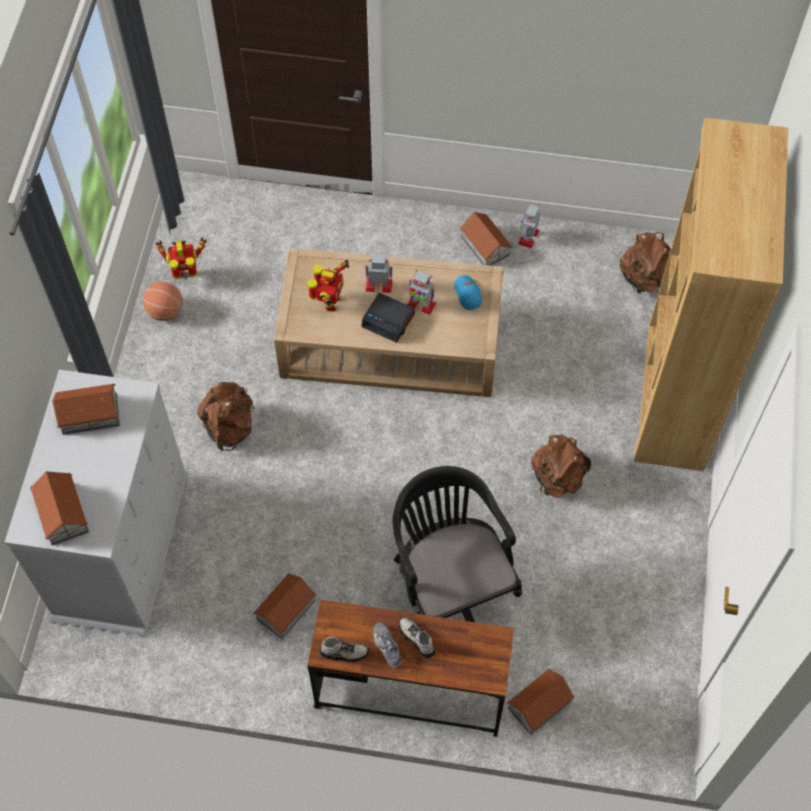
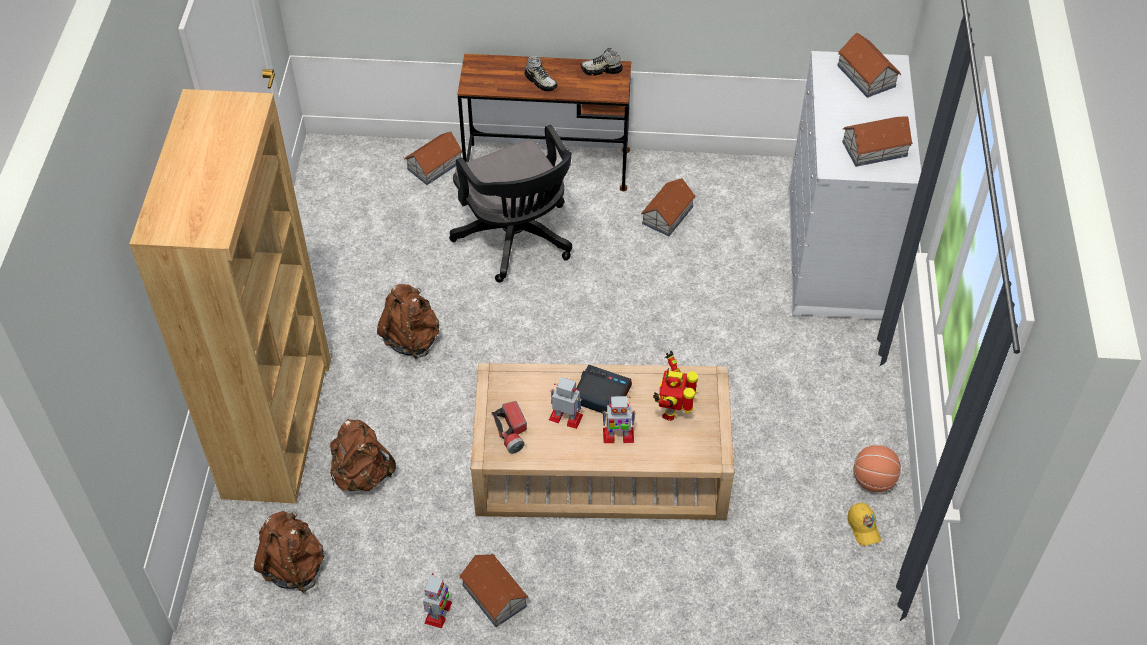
camera: 175 degrees right, 10 degrees down
(186, 274) = (863, 528): toy robot -> yellow cap
(230, 427) = (761, 362): brown backpack -> brown backpack (362, 475)
(387, 646) = (565, 76): shoe -> none
(468, 294) = (512, 432): blue cap -> flashlight

